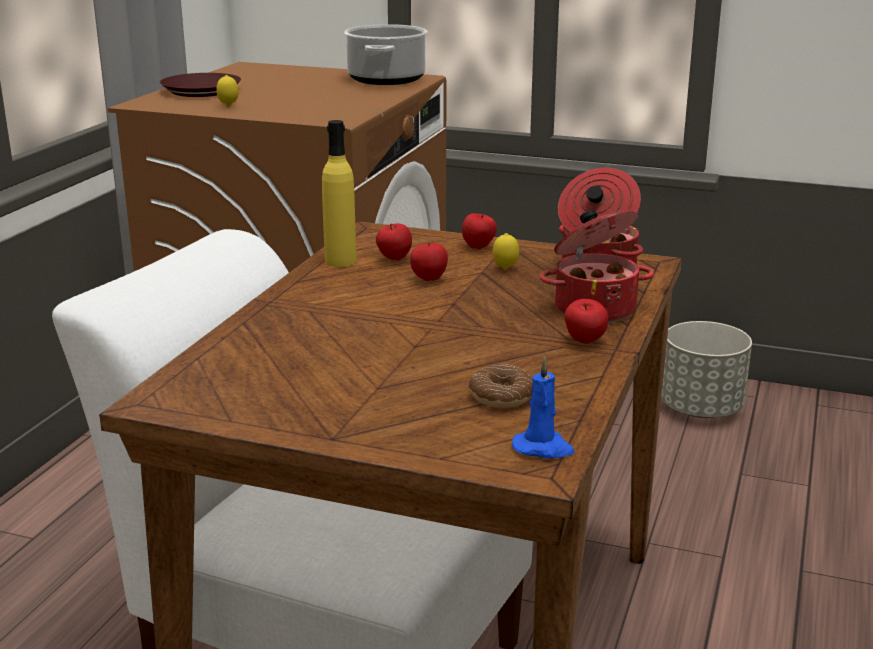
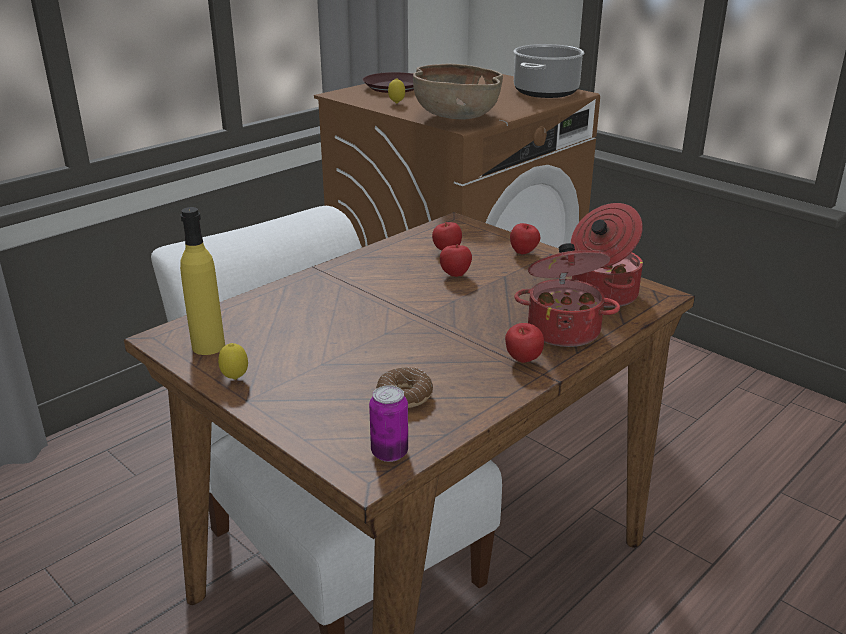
camera: 25 degrees right, 5 degrees up
(320, 113) = (456, 118): none -> brown bowl
(340, 261) = (405, 245): yellow bottle -> yellow bottle (208, 346)
(505, 269) = (525, 277): lemon -> lemon (235, 379)
(543, 448) = (389, 453): blue candle -> can
(701, 409) = (781, 422): grey planter -> none

